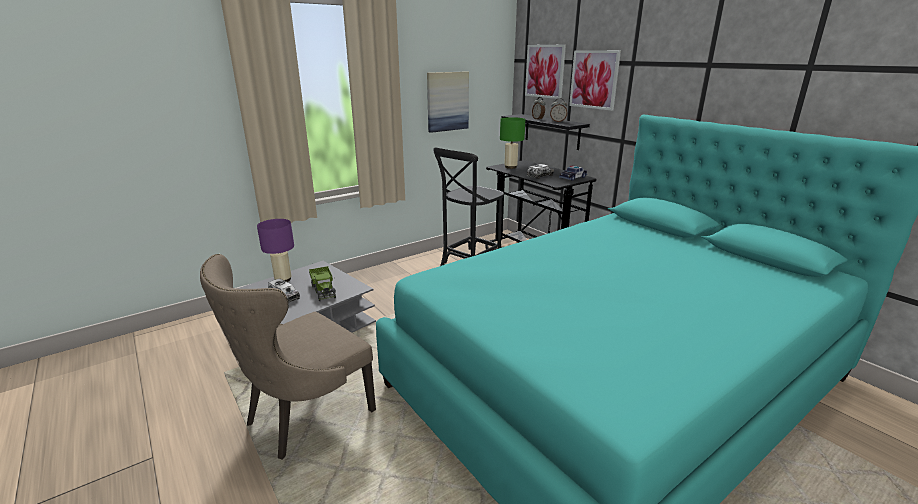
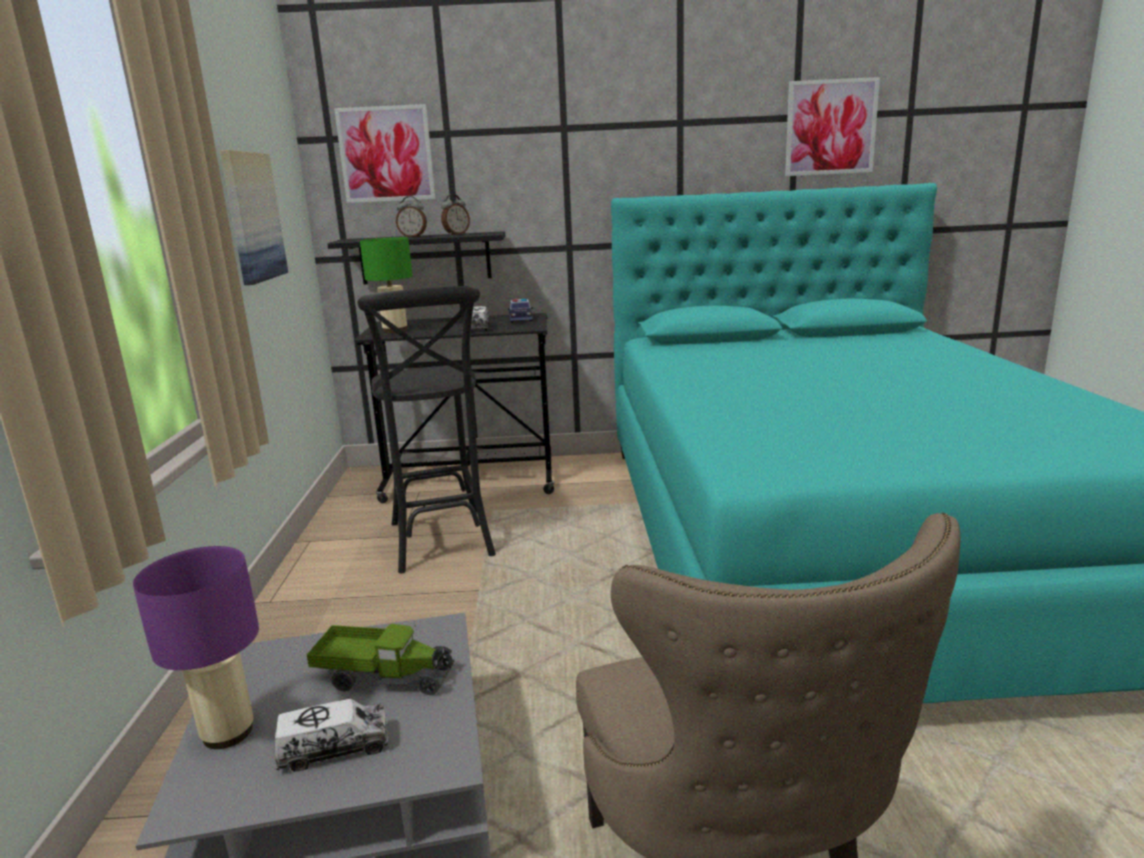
camera: 55 degrees left, 5 degrees down
(594, 79) = (499, 159): picture -> picture (830, 127)

